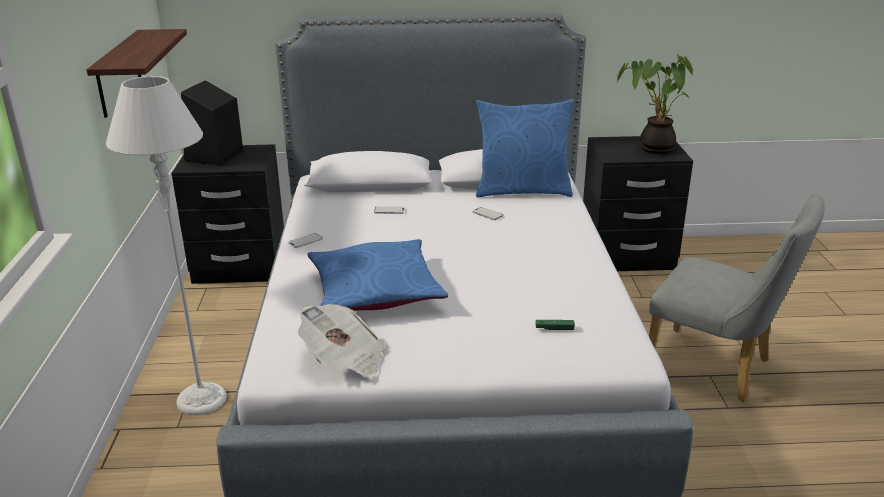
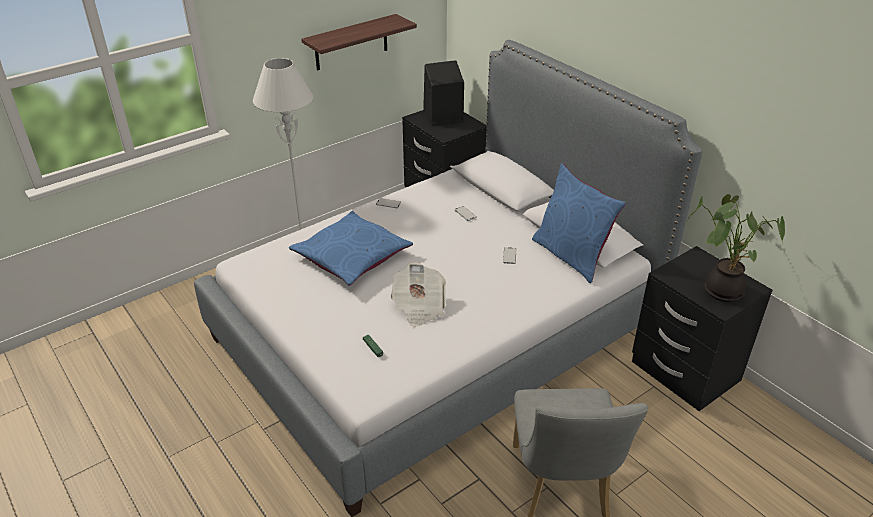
camera: 55 degrees right, 10 degrees up
(344, 359) = (268, 281): newspaper -> newspaper (419, 307)

